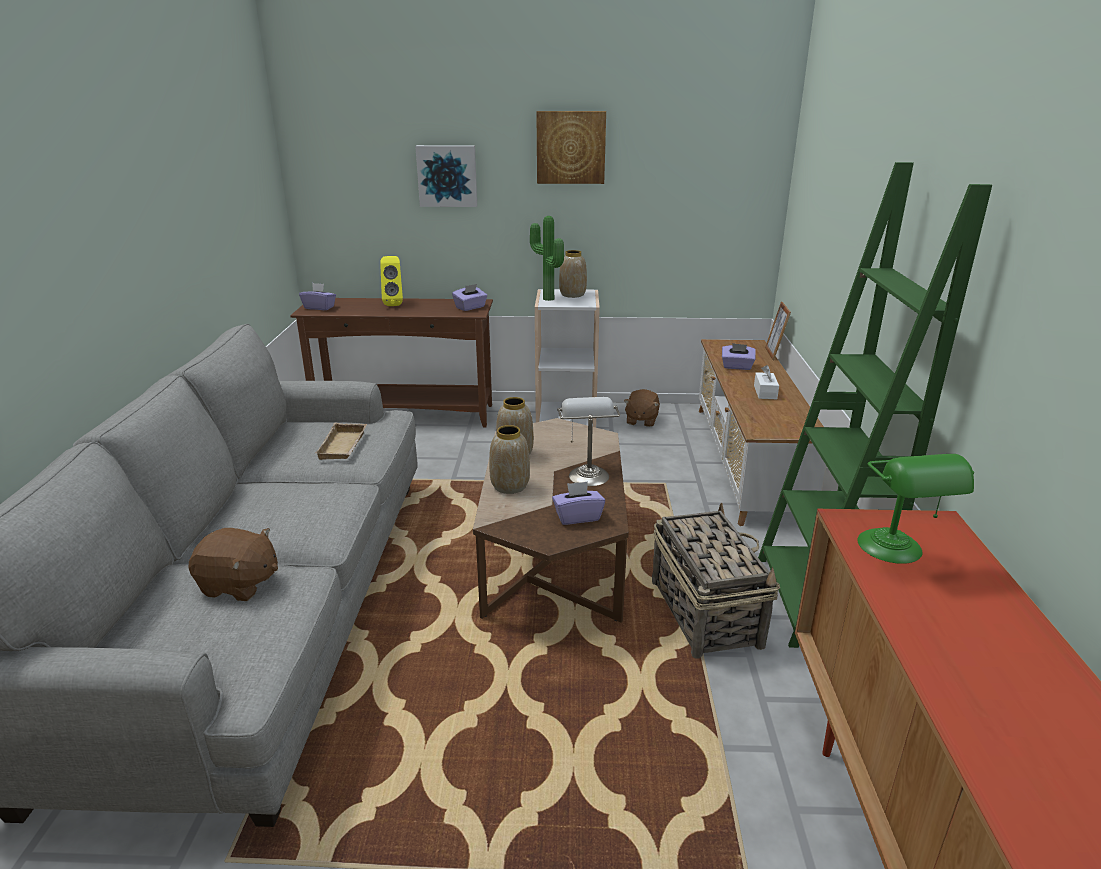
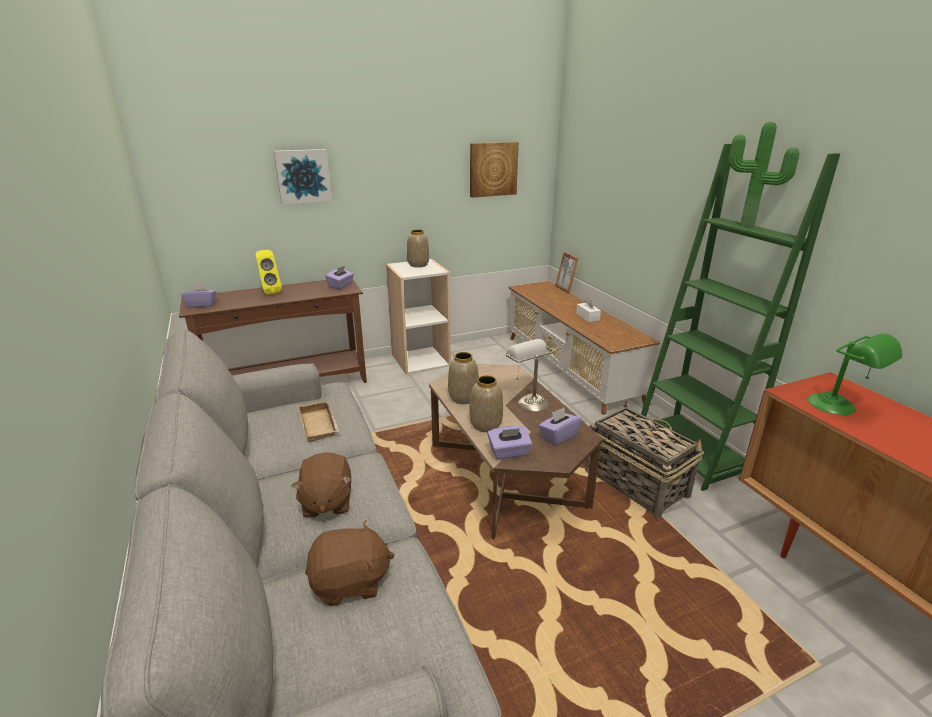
camera: 25 degrees left, 0 degrees up
(546, 299) = (403, 271): potted plant -> potted plant (747, 226)
(571, 147) = (404, 147): picture -> picture (493, 169)
(641, 420) = (477, 353): brown plush toy -> brown plush toy (326, 502)
(737, 367) = (552, 302): purple tissue box -> purple tissue box (509, 452)

